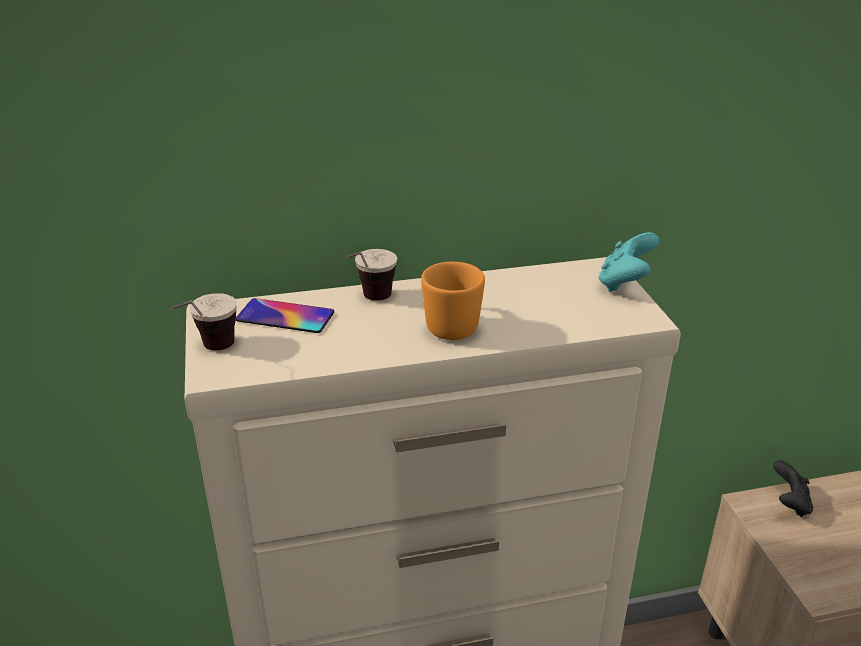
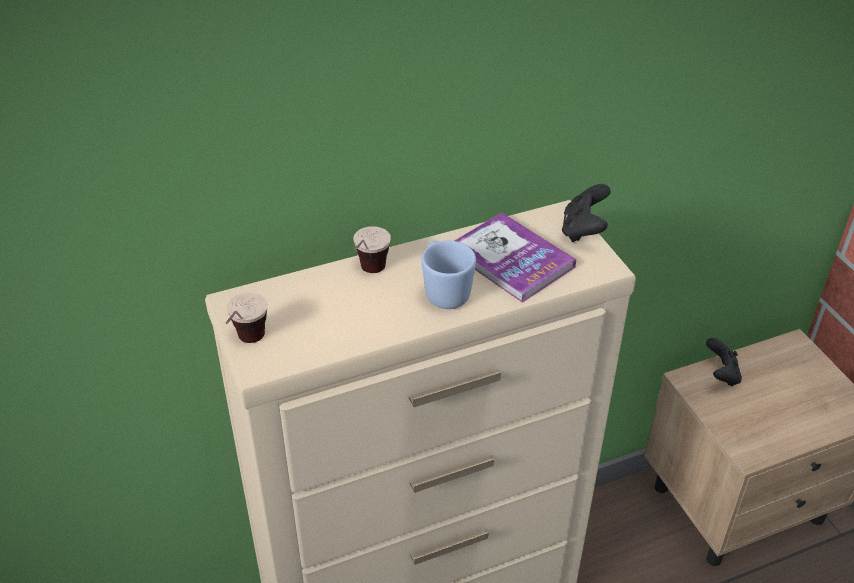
camera: 10 degrees left, 10 degrees up
(285, 316) = (299, 299): phone -> none
(449, 324) = (444, 291): orange mug -> blue mug
(535, 302) = (511, 259): none -> book
(624, 283) = (583, 230): turquoise game controller -> black game controller

